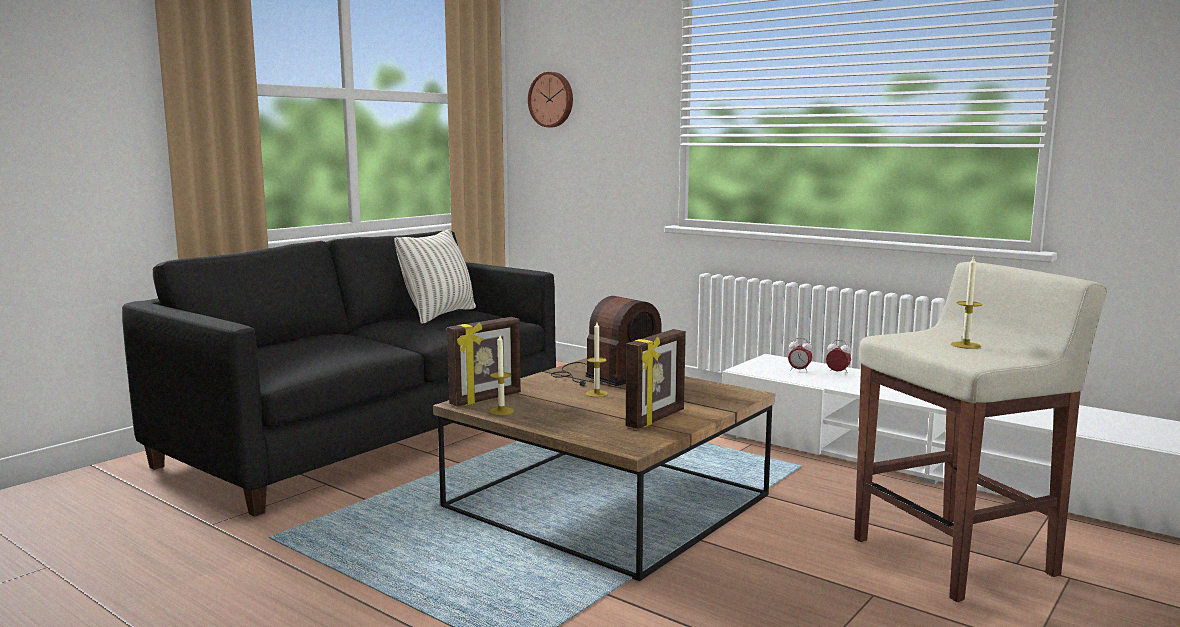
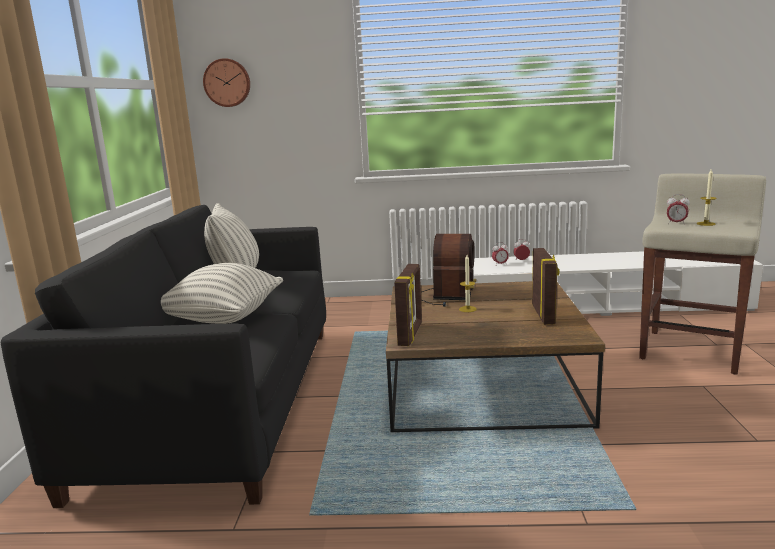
camera: 35 degrees left, 5 degrees up
(346, 340) = (223, 318): none -> pillow
(501, 411) = (444, 339): candle -> none
(926, 337) = (676, 223): none -> alarm clock

